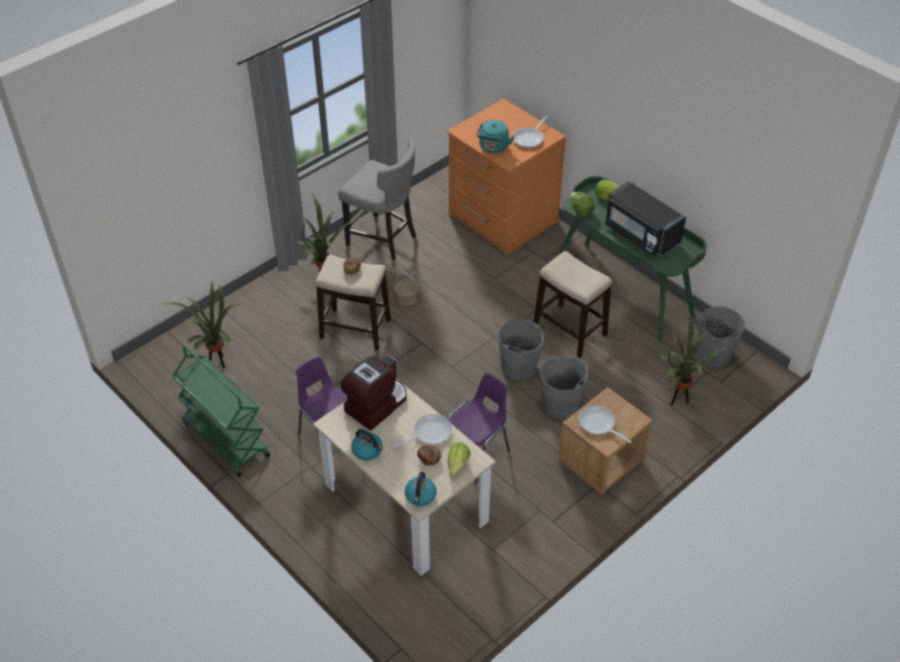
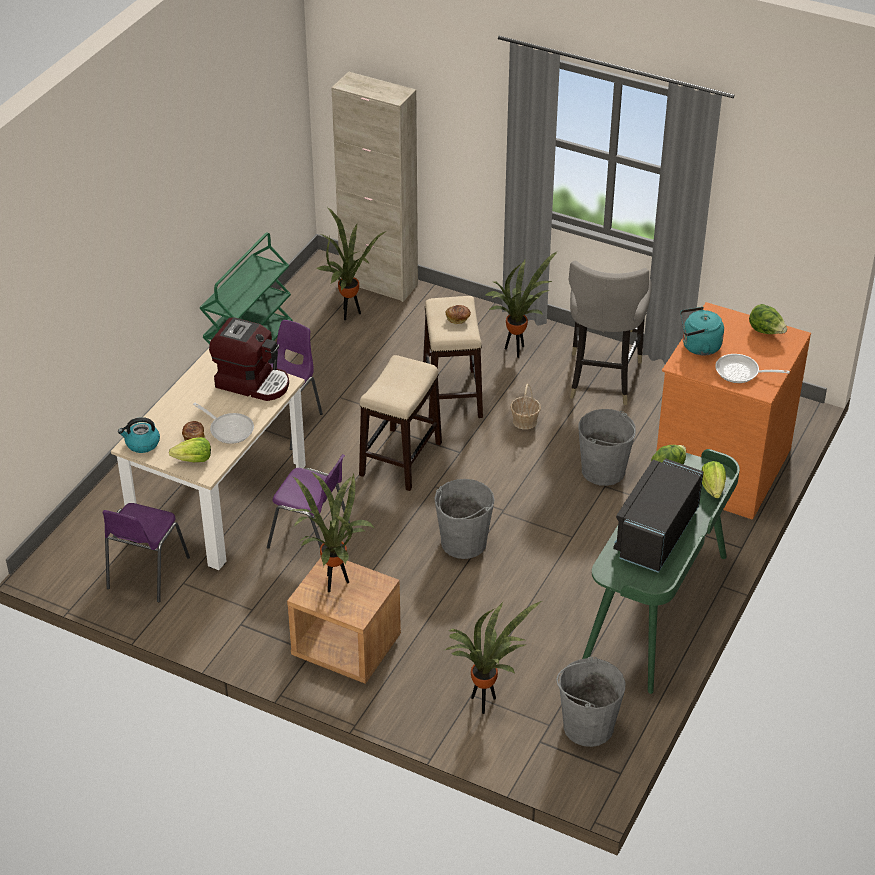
camera: 70 degrees right, 5 degrees down
(191, 335) = (378, 283): none -> beige cabinet
(368, 450) = (187, 393): kettle -> none
(471, 573) = (146, 574): none -> purple chair
(493, 115) = (766, 331): none -> lettuce
(561, 404) = (422, 593): grey bucket -> grey bucket (603, 471)
(569, 330) = (551, 574): stool -> stool (401, 458)
(599, 425) = (333, 583): frying pan -> potted plant

